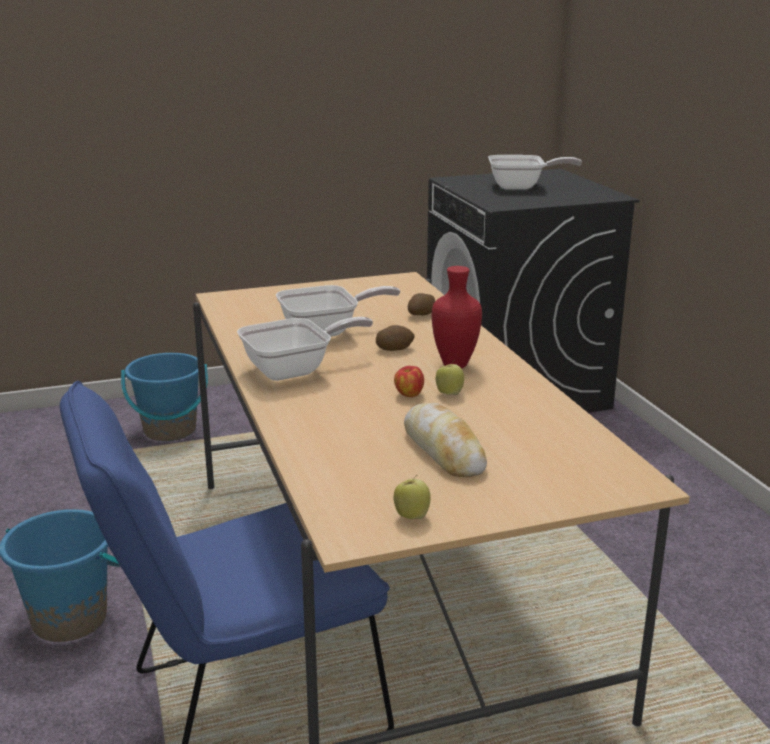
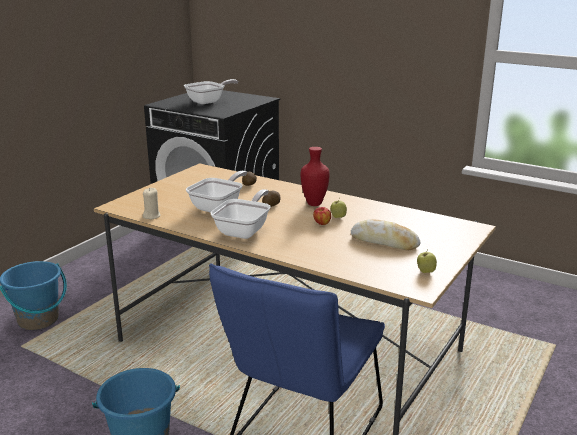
camera: 40 degrees left, 0 degrees up
(232, 319) = (151, 216): none -> beige candle

